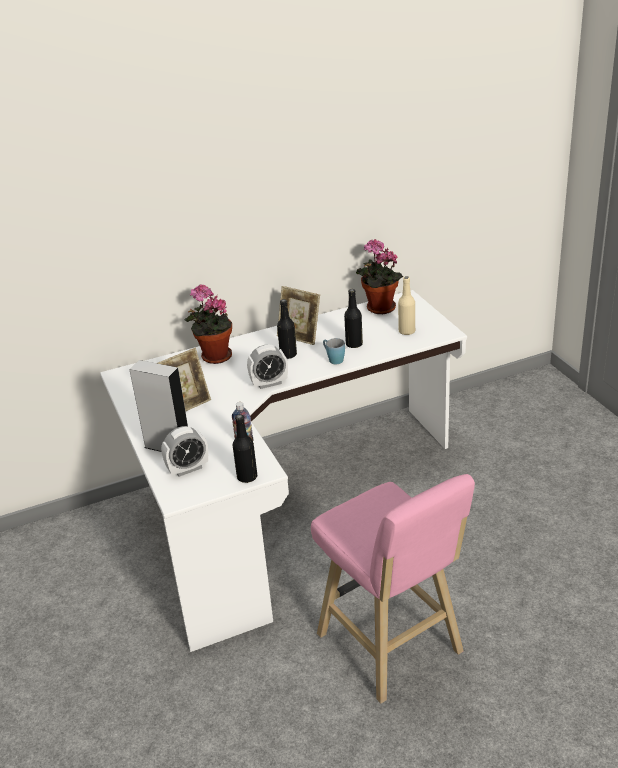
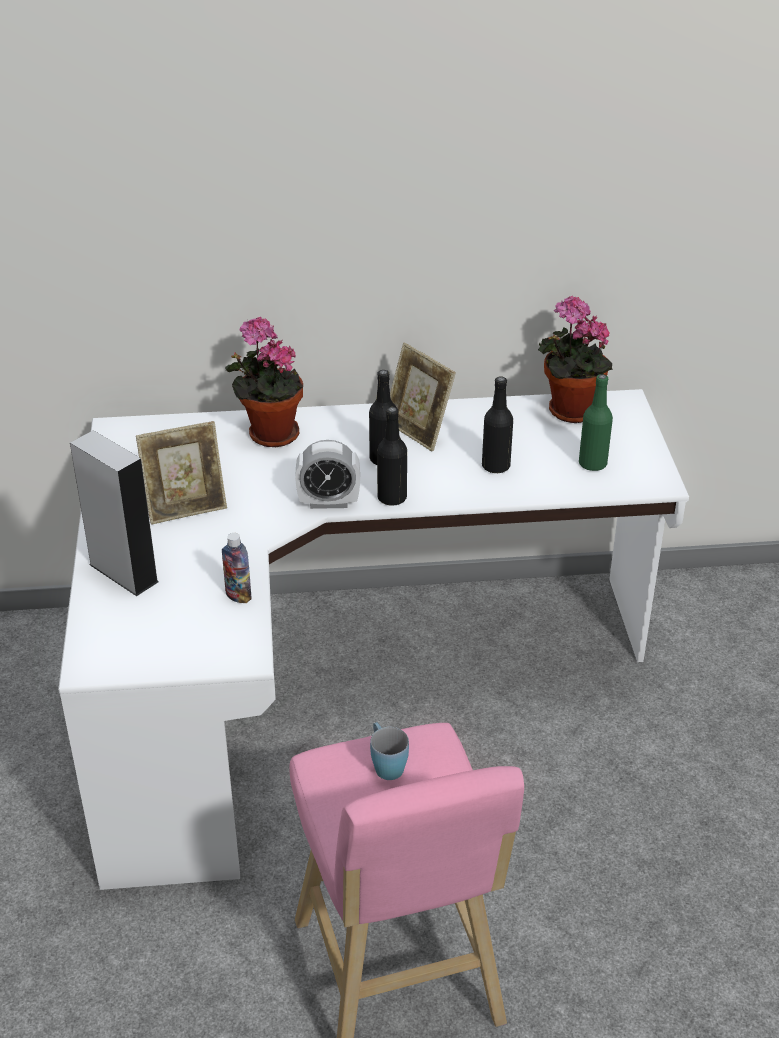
camera: 15 degrees right, 5 degrees up
(188, 469) = (133, 619): alarm clock -> none
(247, 477) = (211, 658): black bottle -> black bottle (392, 498)
(333, 359) = (449, 485): blue mug -> blue mug (386, 764)
(407, 331) = (592, 464): beige bottle -> green bottle

